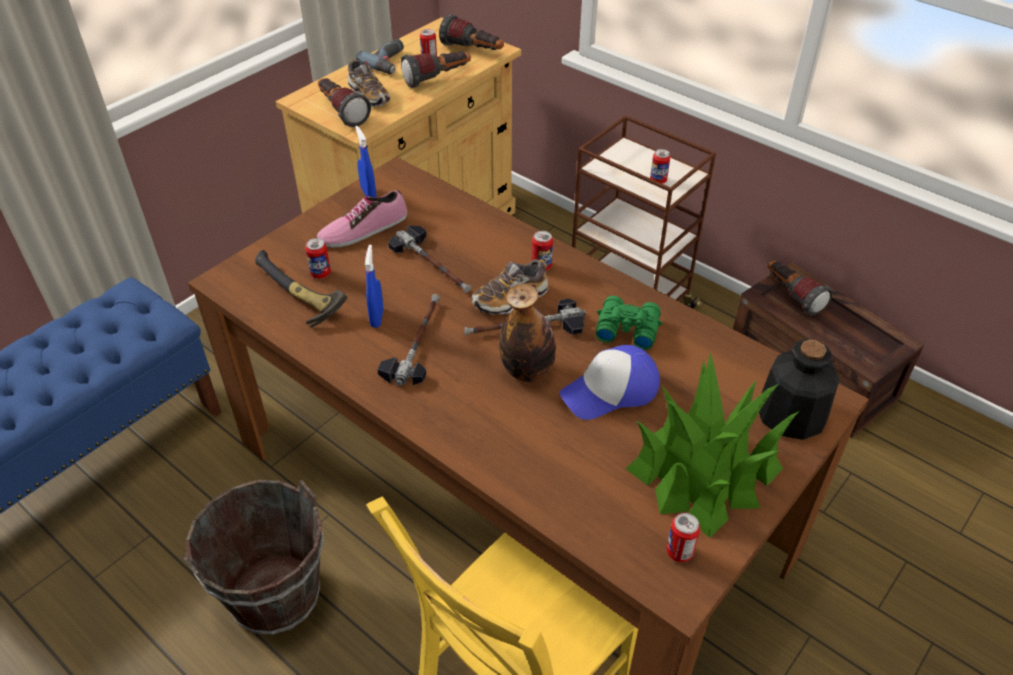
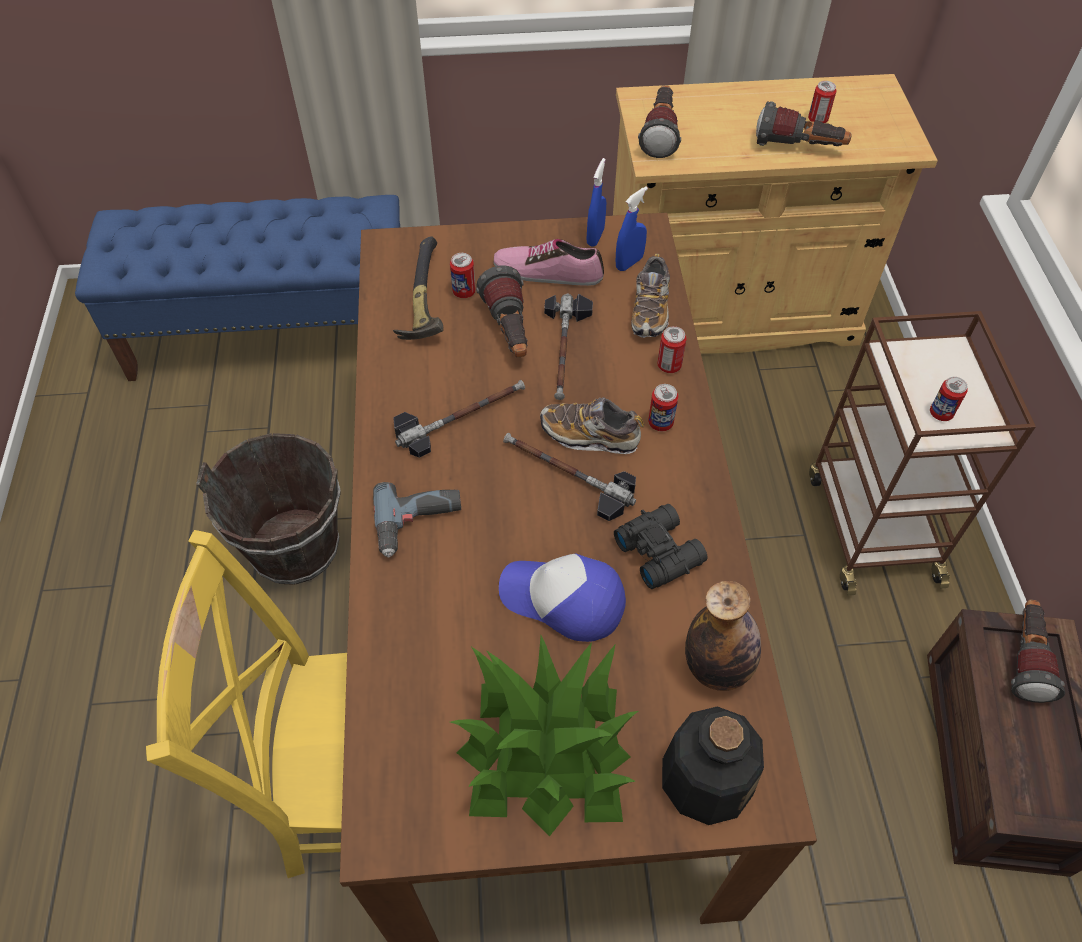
camera: 45 degrees right, 10 degrees up
(369, 95) = (708, 129): shoe -> shoe (650, 310)
(377, 318) = (458, 368): blue spray bottle -> blue spray bottle (629, 263)
(390, 62) = (773, 101): power drill -> power drill (419, 523)
(473, 51) = (878, 134): flashlight -> flashlight (509, 332)
(527, 371) = (517, 518): bottle -> bottle (717, 667)
(626, 328) = (659, 550): green binoculars -> black binoculars
(679, 552) = (427, 802): can -> can (669, 366)

